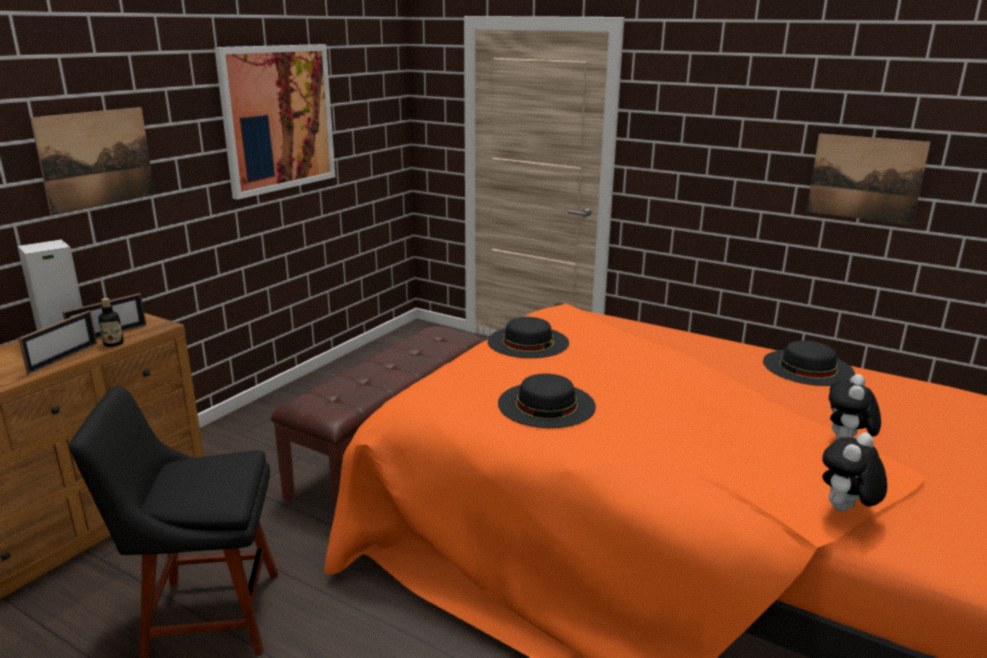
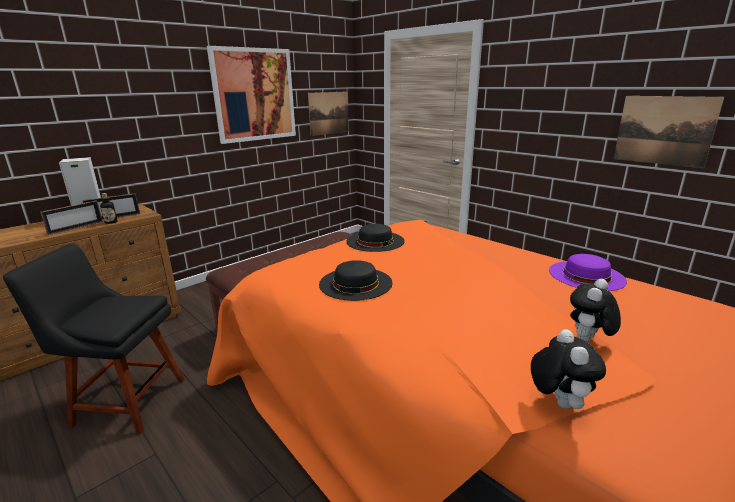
camera: 15 degrees right, 0 degrees up
(97, 159) = (121, 110): picture -> picture (328, 113)
(808, 367) = (586, 275): black hat -> purple hat
(845, 511) = (558, 402): plush toy -> plush toy turned 120 degrees clockwise

